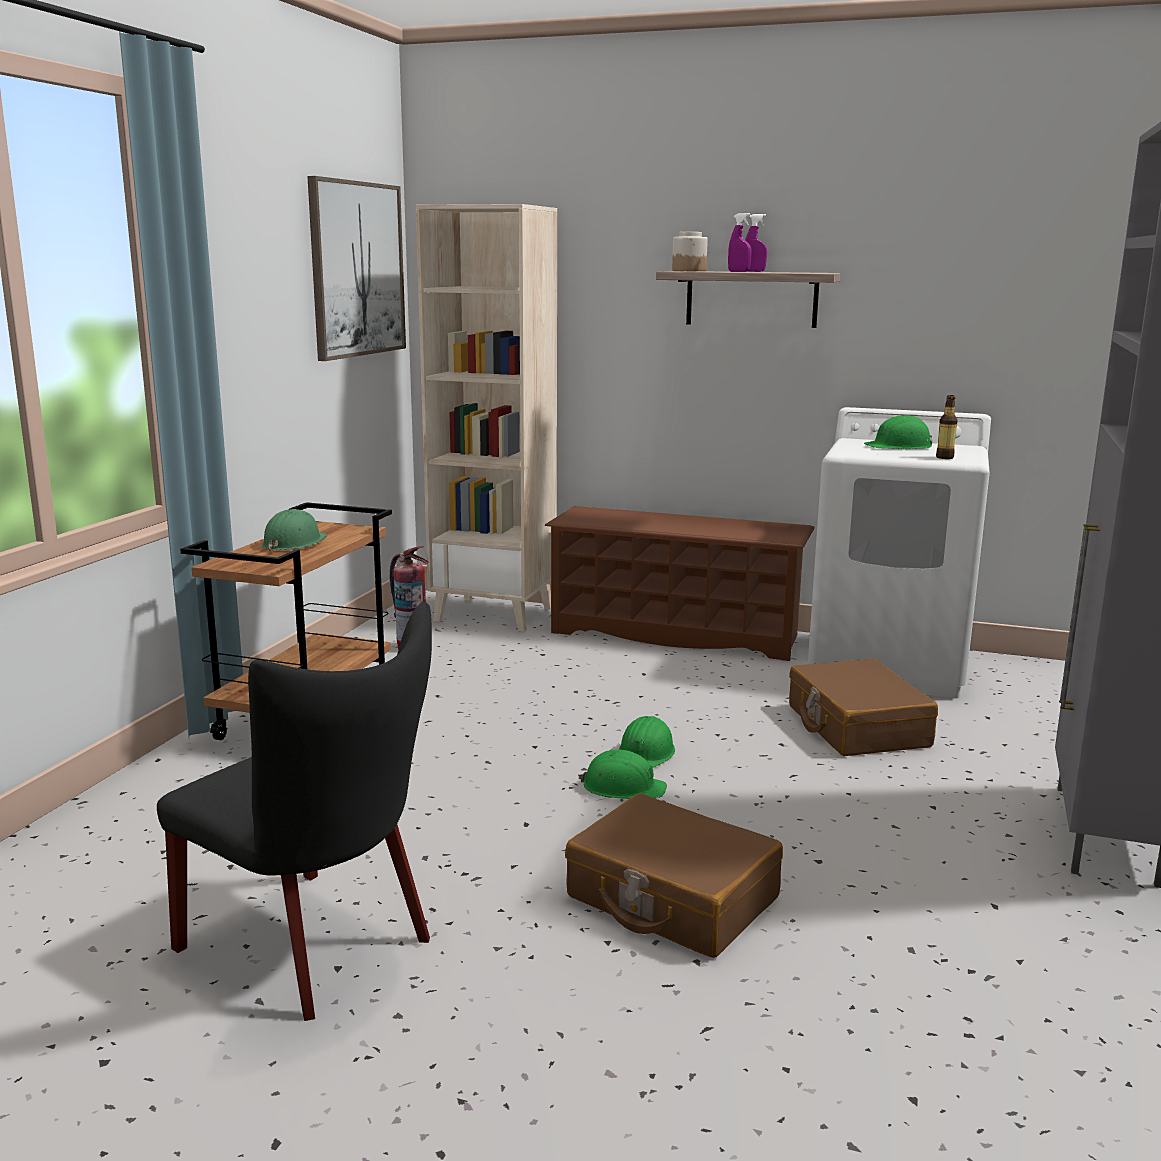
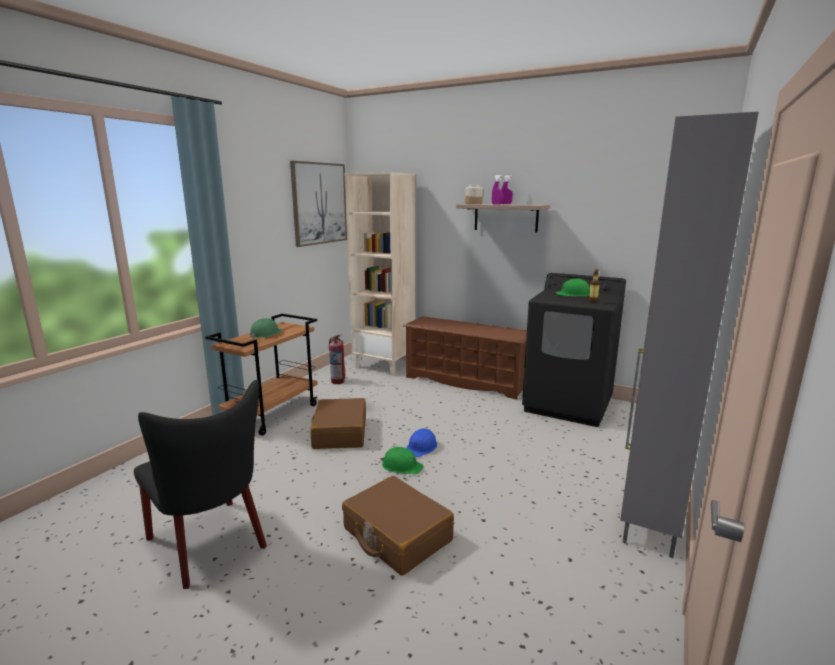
camera: 10 degrees right, 0 degrees up
(645, 753) = (421, 447): green hard hat -> blue hard hat
(856, 726) = (536, 440): brown suitcase -> brown suitcase (339, 432)
(889, 665) = (568, 405): white washing machine -> black washing machine

